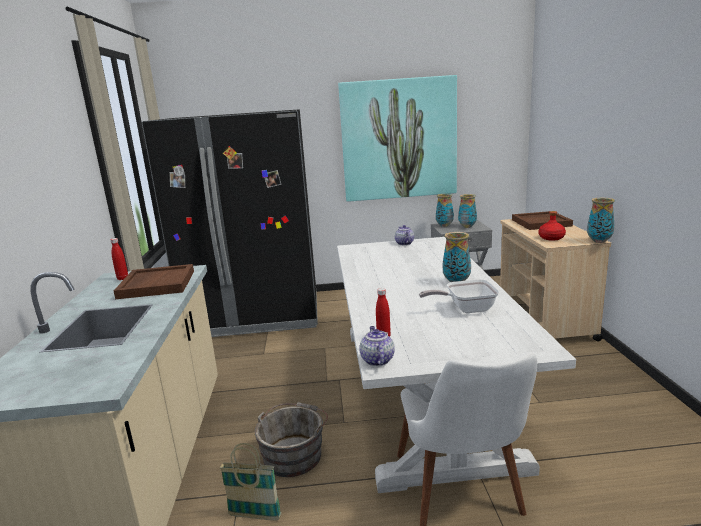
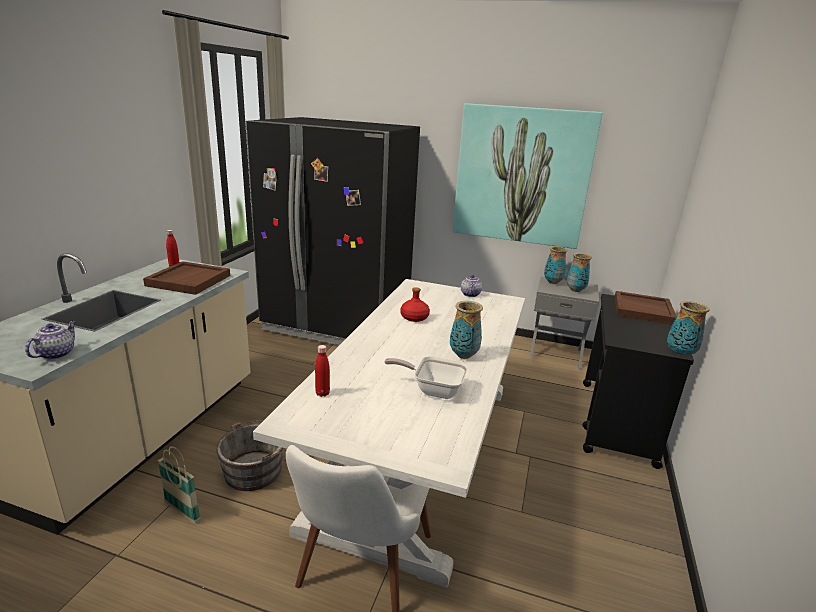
camera: 20 degrees right, 5 degrees up
(377, 360) = (288, 415): teapot -> teapot (56, 353)
(545, 320) = (616, 422): beige cart -> black cart
(551, 238) = (628, 333): red bottle -> red bottle (414, 317)

